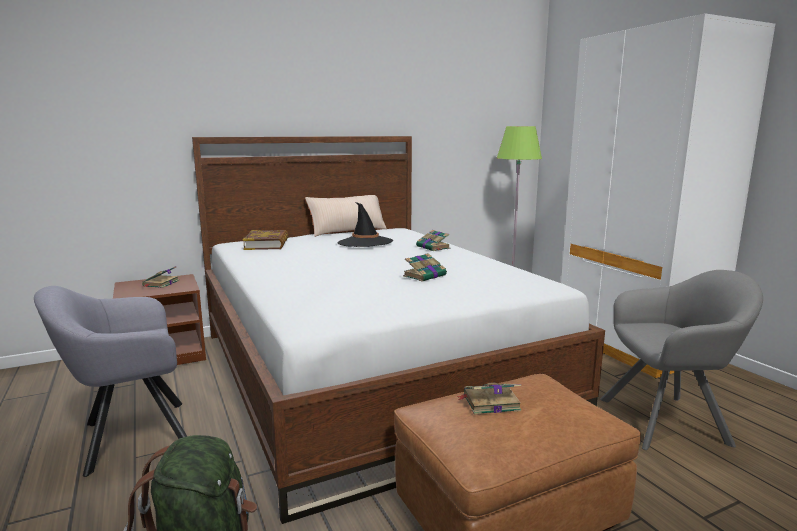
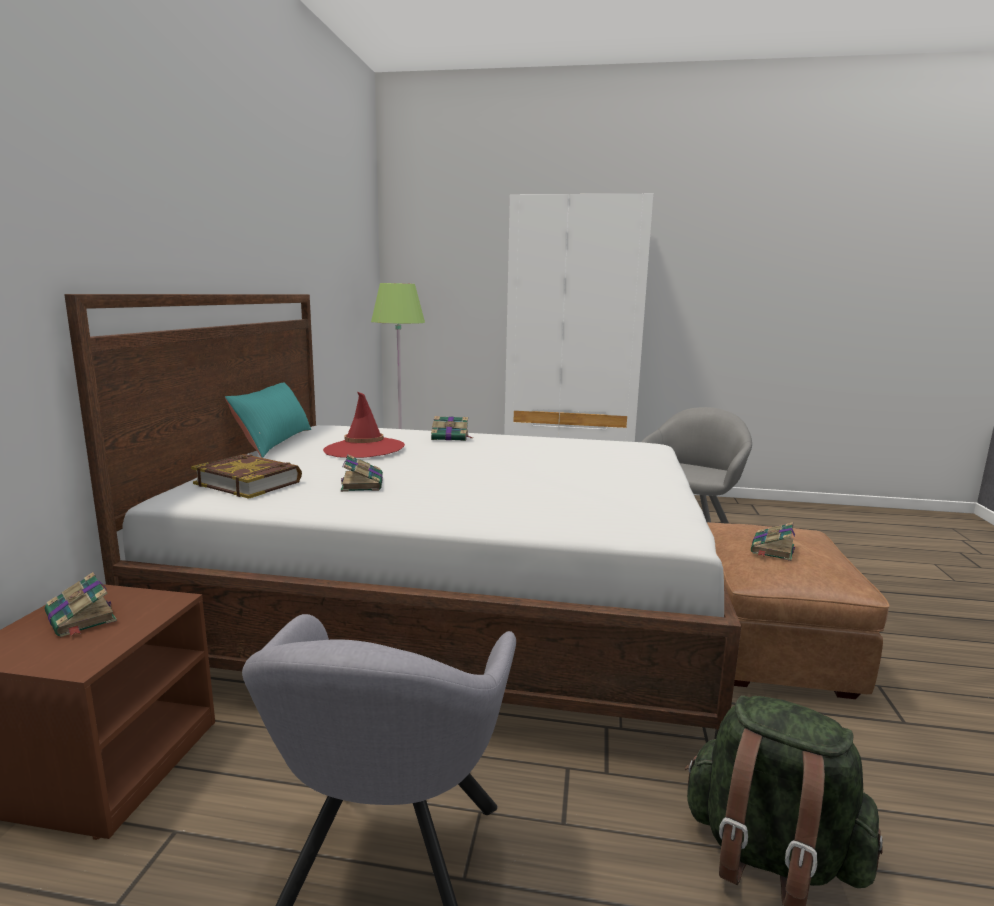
camera: 55 degrees left, 0 degrees up
(347, 231) = (274, 442): beige pillow -> turquoise pillow
(365, 242) = (364, 449): black hat -> red hat
(425, 275) = (559, 463): book -> book (362, 483)

